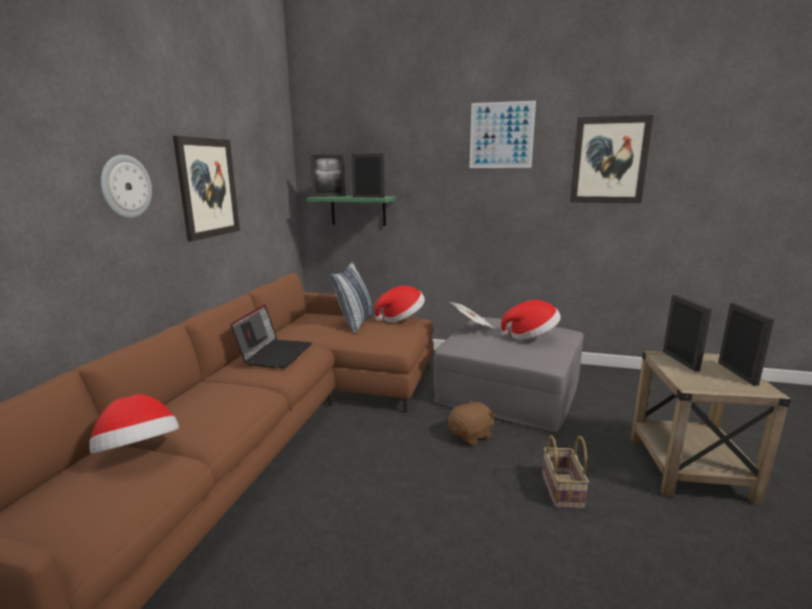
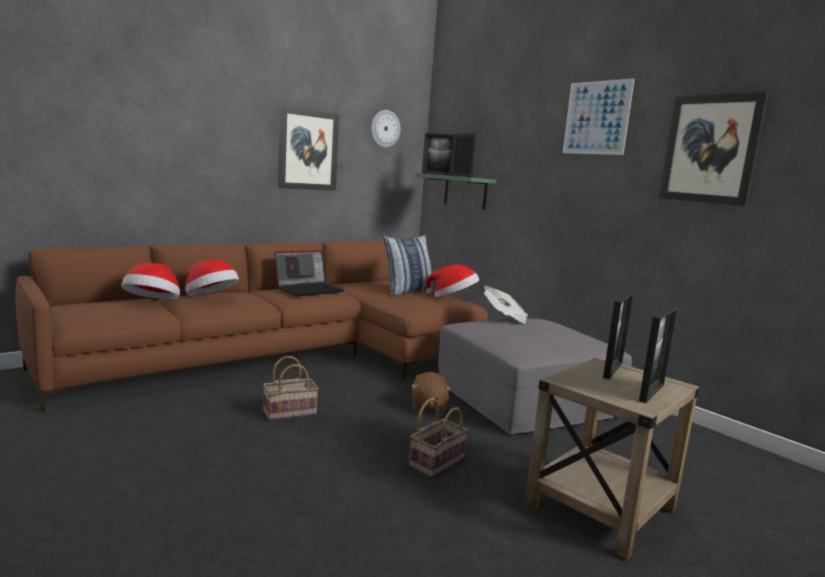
camera: 35 degrees right, 5 degrees down
(125, 186) = (229, 137): wall clock -> wall clock (385, 128)
(381, 505) = (290, 412): none -> basket
(471, 436) = (428, 408): brown plush toy -> brown plush toy turned 90 degrees clockwise
(531, 336) = (544, 336): hat -> hat (210, 298)

